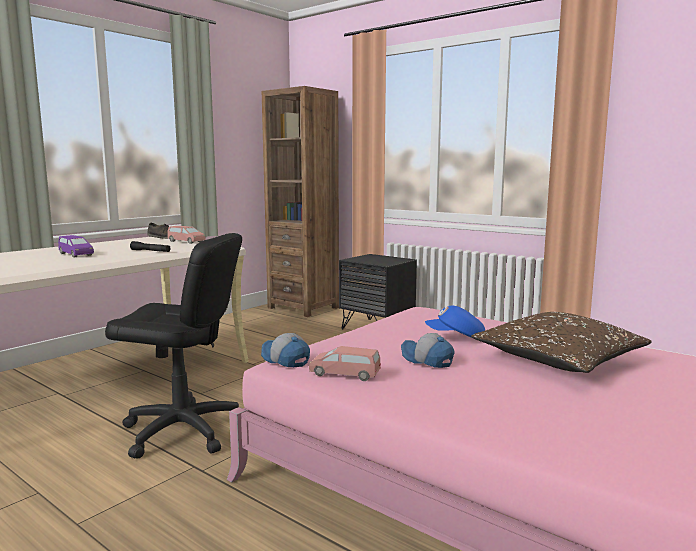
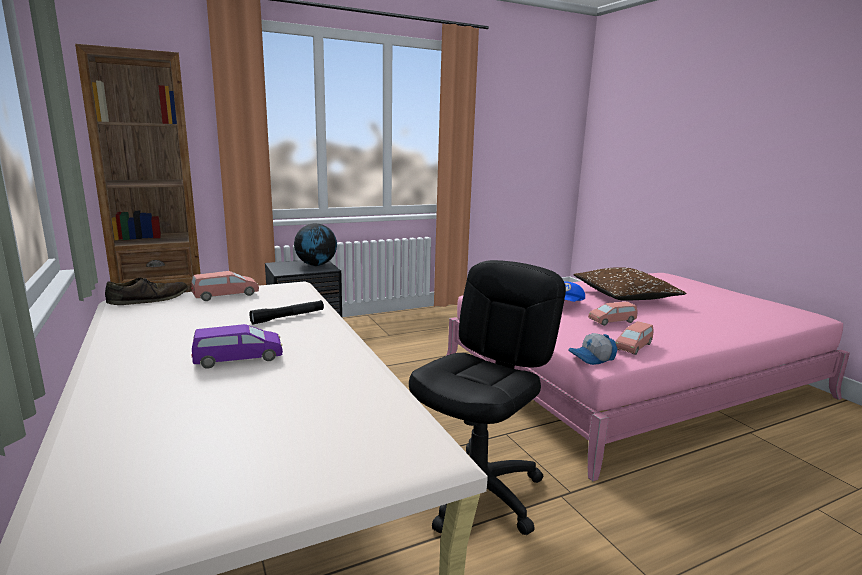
camera: 65 degrees left, 5 degrees up
(389, 260) = (316, 265): none -> globe
(426, 360) = (612, 321): cap -> pink toy car

